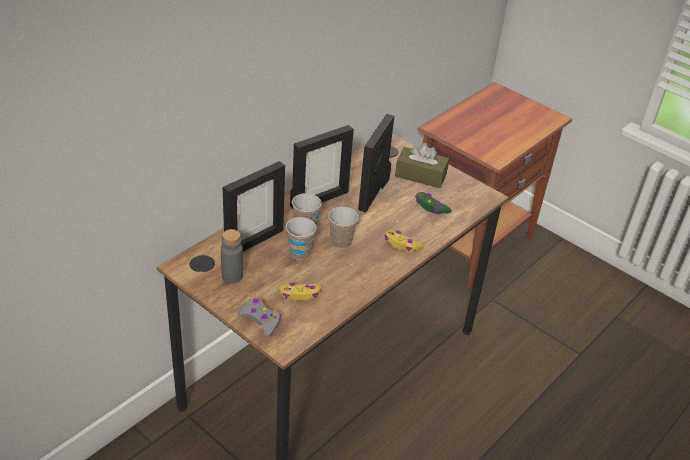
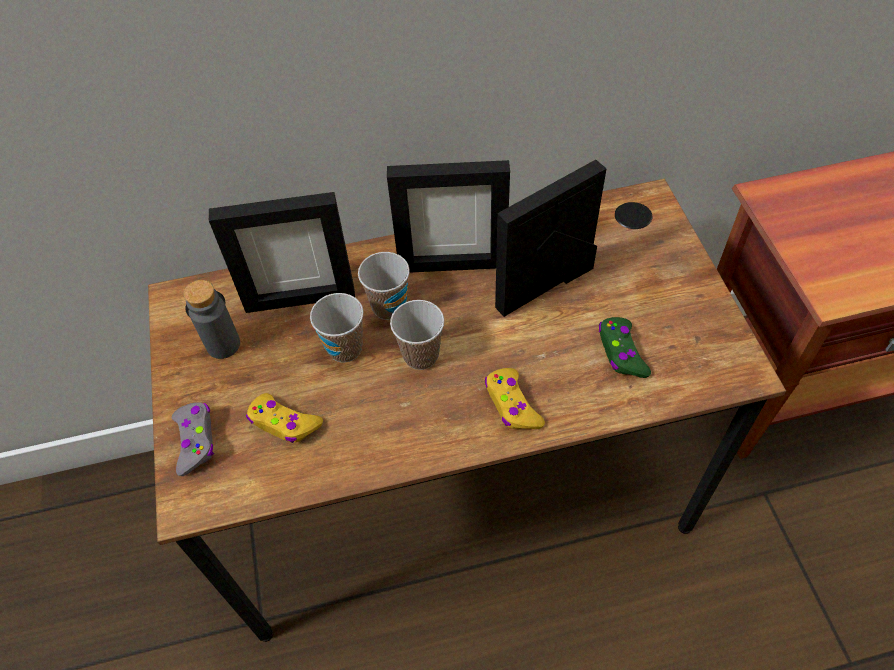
camera: 40 degrees right, 15 degrees up
(420, 175) = (652, 282): brown tissue box -> none

